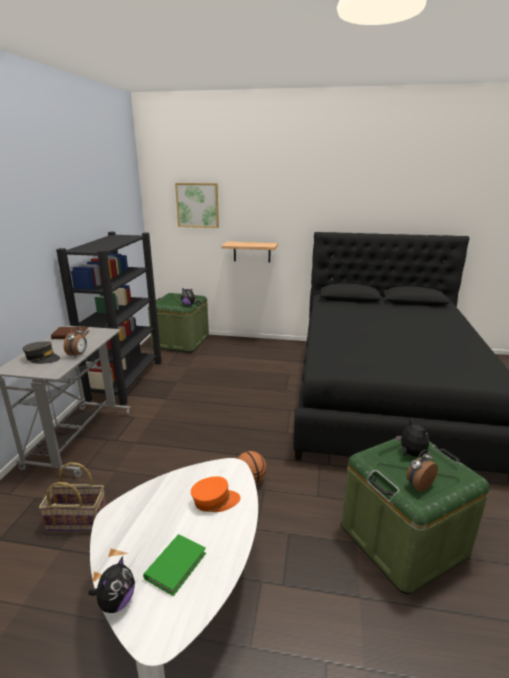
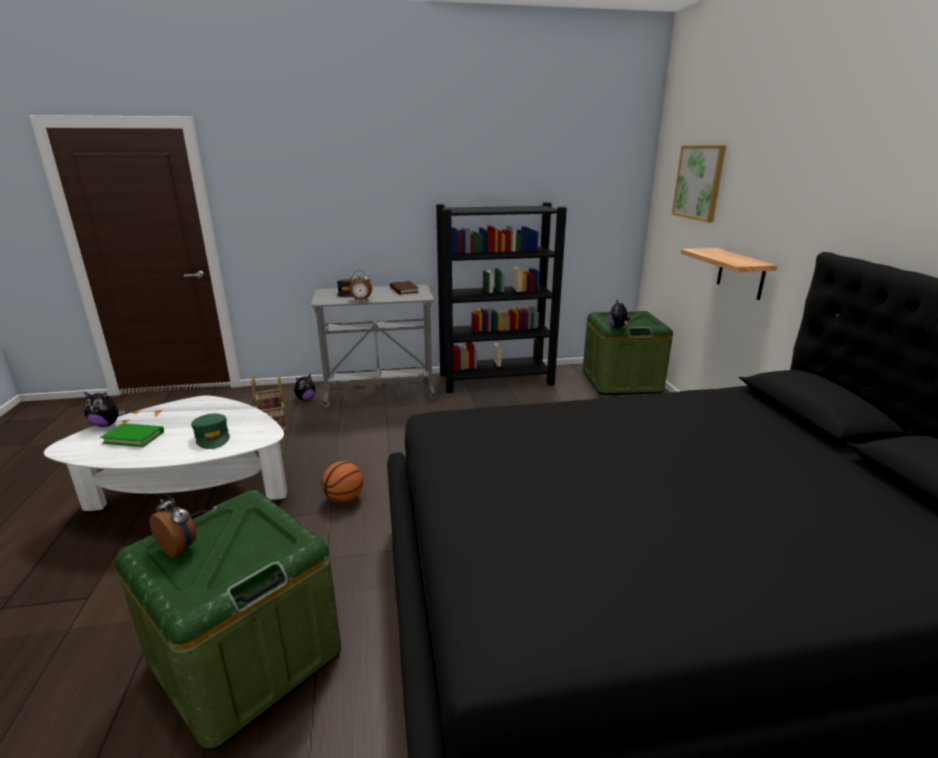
camera: 70 degrees right, 0 degrees up
(215, 500) = (212, 437): orange cap -> green cap
(410, 454) = (257, 541): plush toy -> plush toy (305, 399)

